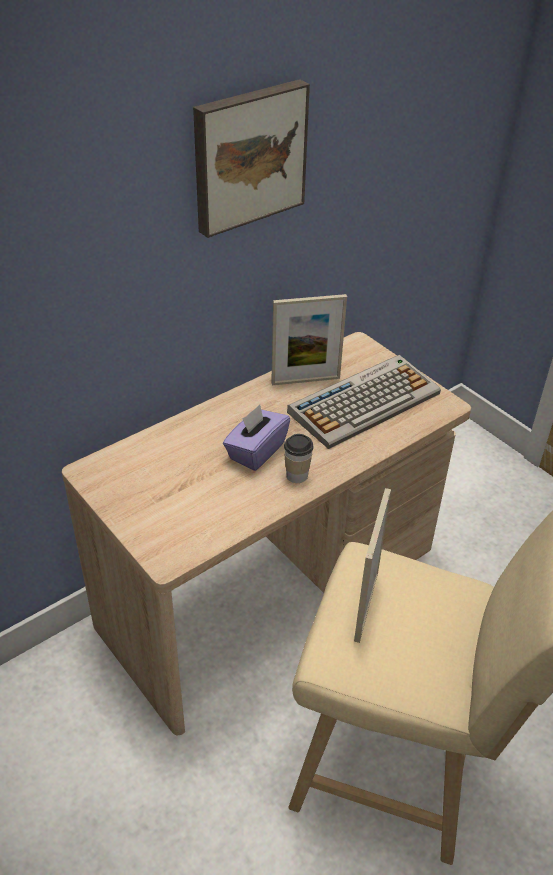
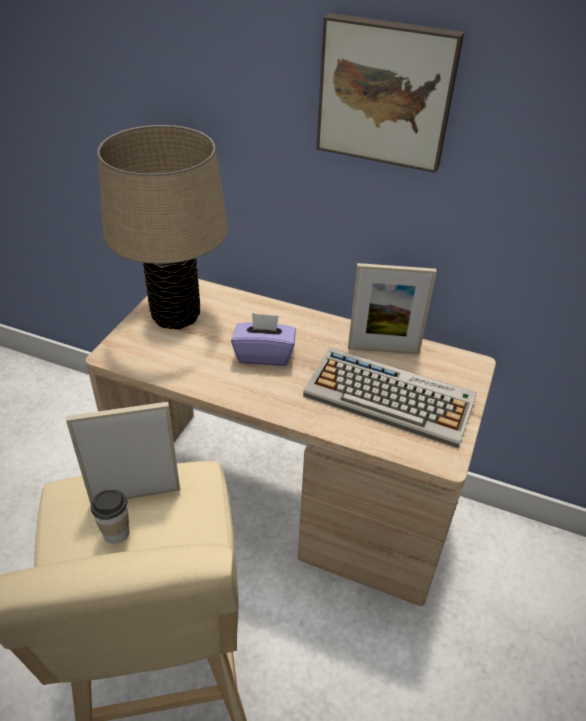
camera: 60 degrees right, 0 degrees up
(144, 490) = (176, 316): none -> beige table lamp
(297, 475) = (253, 388): cup -> cup (116, 532)
(305, 380) = (383, 350): picture frame -> picture frame turned 45 degrees counterclockwise

